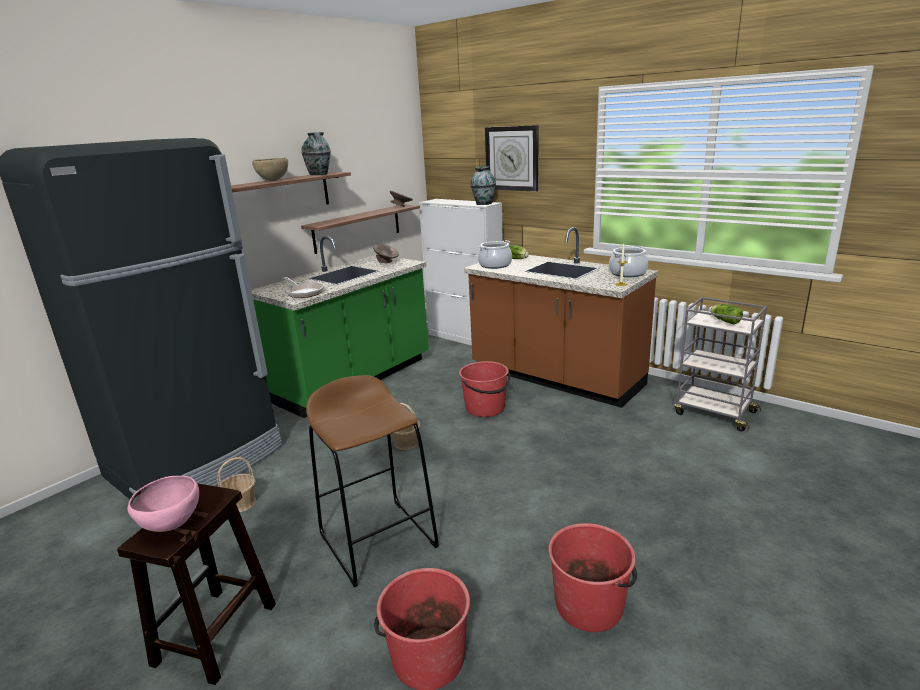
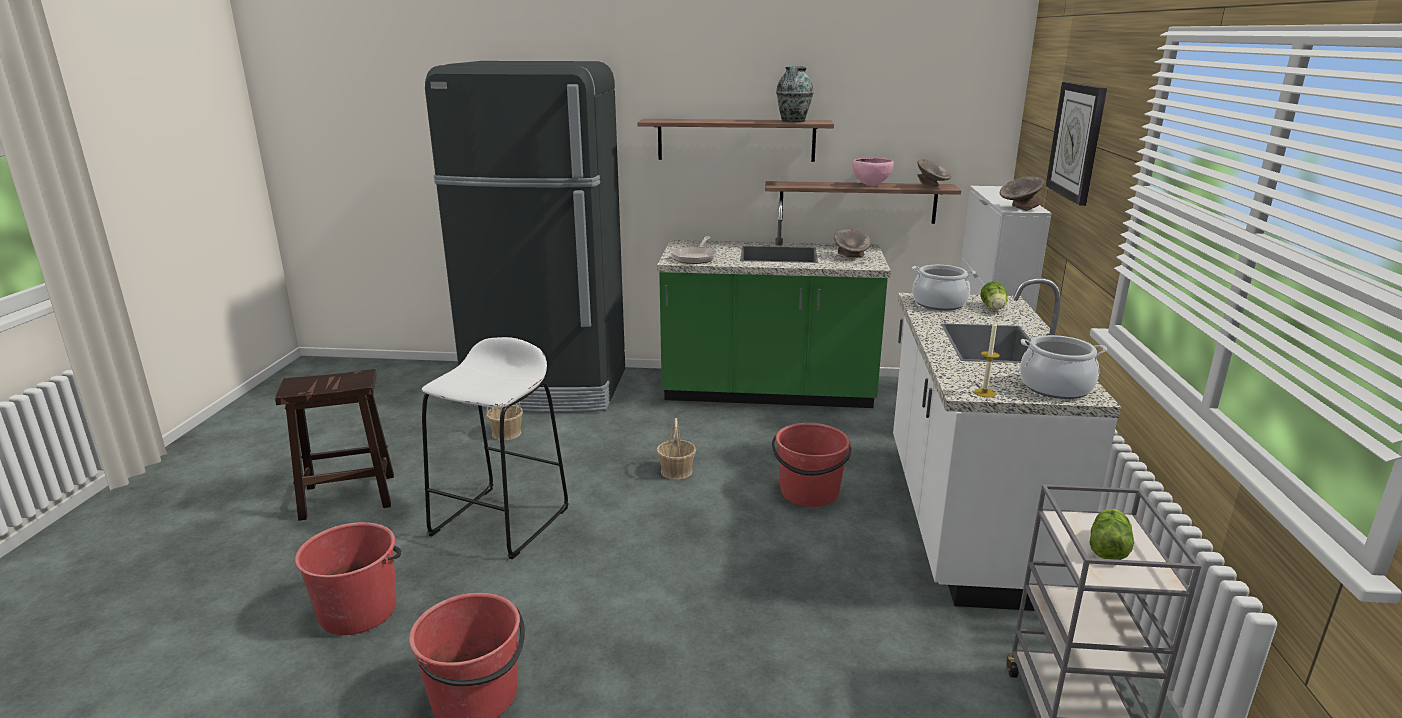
camera: 55 degrees right, 0 degrees up
(172, 525) = (316, 383): pink bowl -> pink bowl (871, 185)
(273, 181) = (725, 120): brown bowl -> none
(378, 540) = (501, 521): brown stool -> white stool
(484, 204) = (1019, 208): vase -> grey bowl
(555, 378) = (964, 519): brown counter -> white counter

